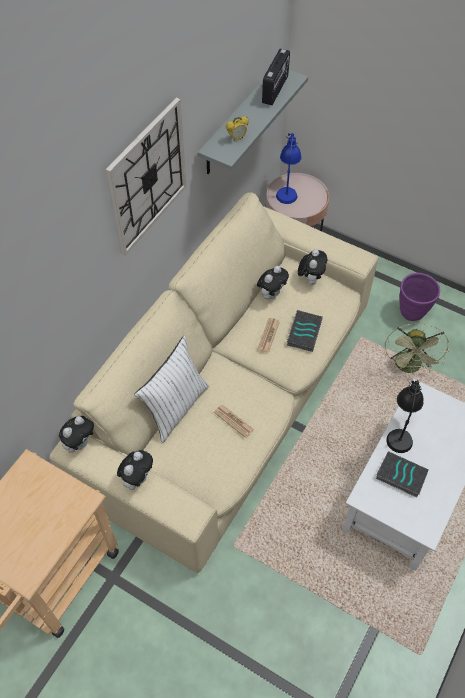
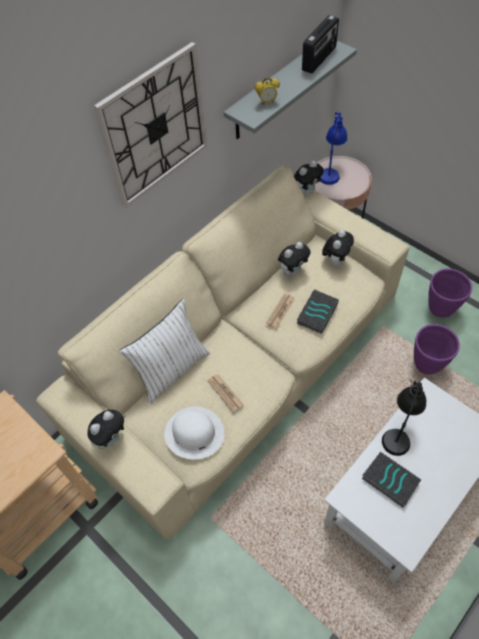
camera: 15 degrees right, 0 degrees up
(80, 443) = (67, 391): plush toy -> plush toy (306, 191)
(212, 463) = (194, 433): none -> white hat
(409, 368) = (427, 364): green fan -> purple planter

